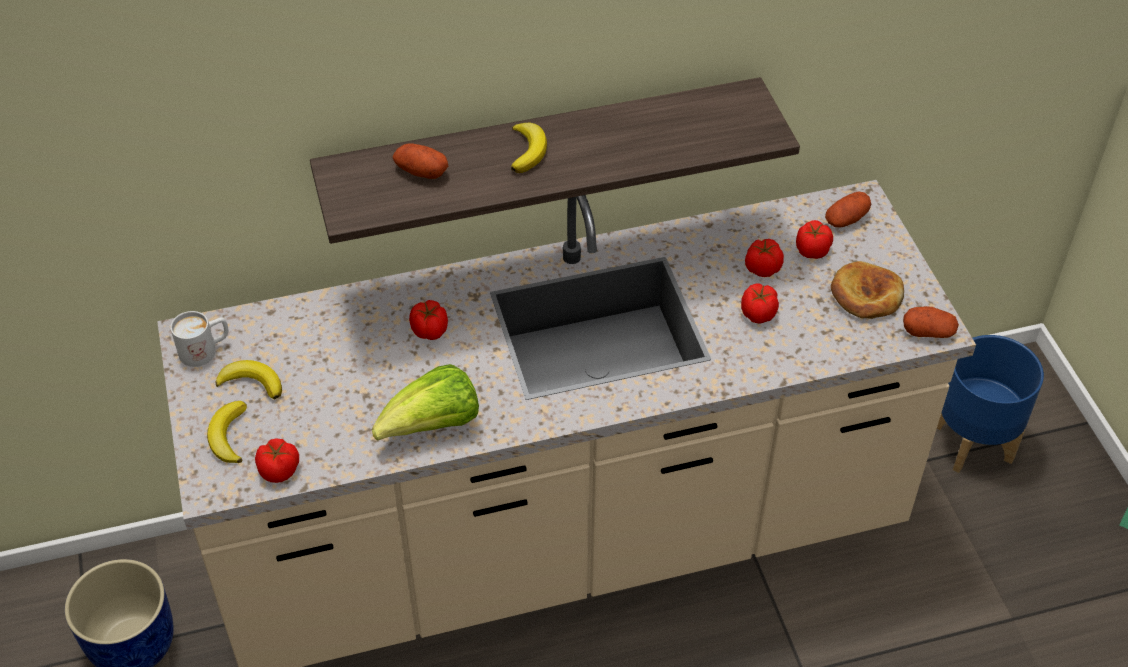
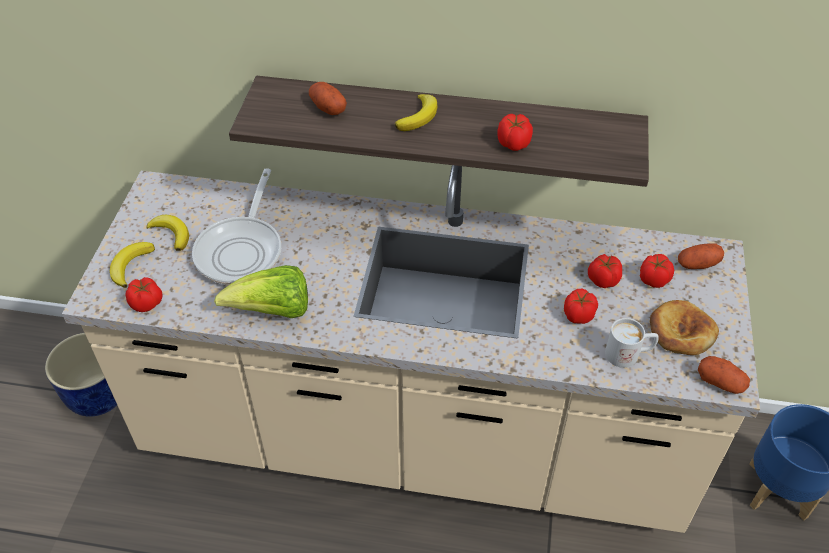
camera: 25 degrees right, 0 degrees up
(205, 350) = (157, 200): white mug -> white mug (629, 354)
(350, 372) = (242, 250): none -> frying pan
(430, 331) = (316, 240): tomato -> tomato (513, 144)

